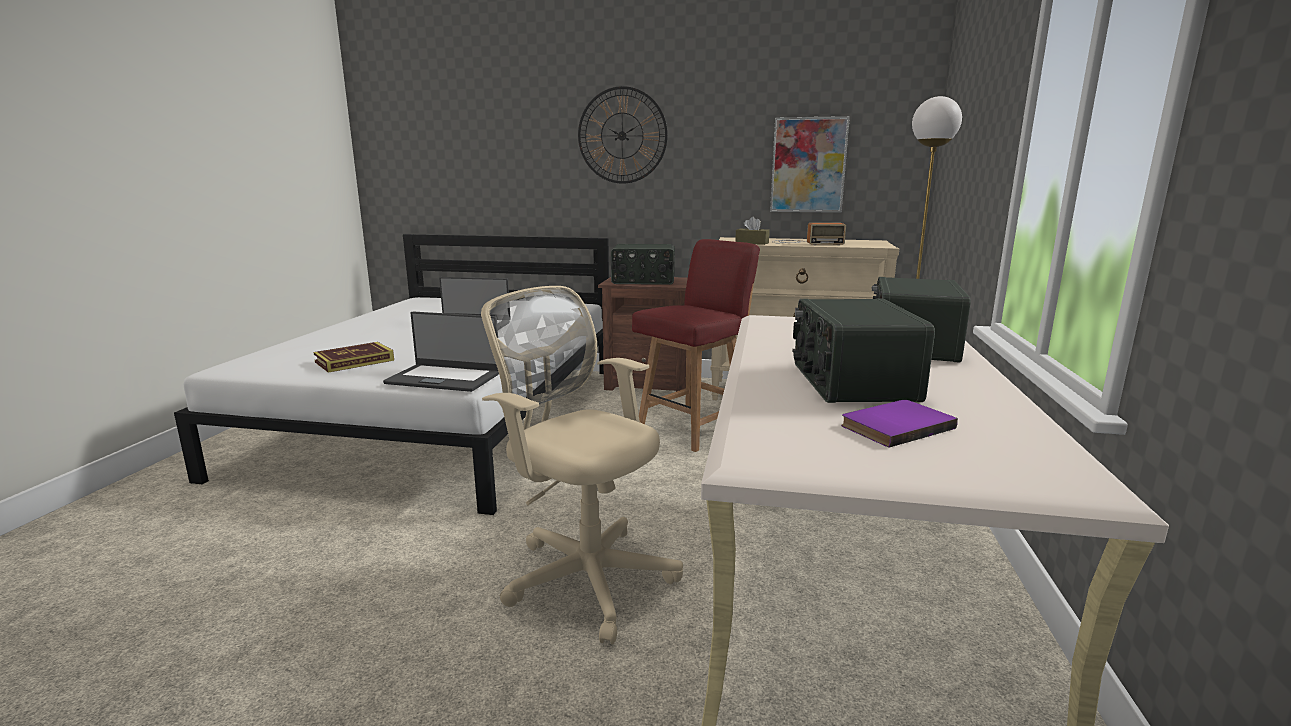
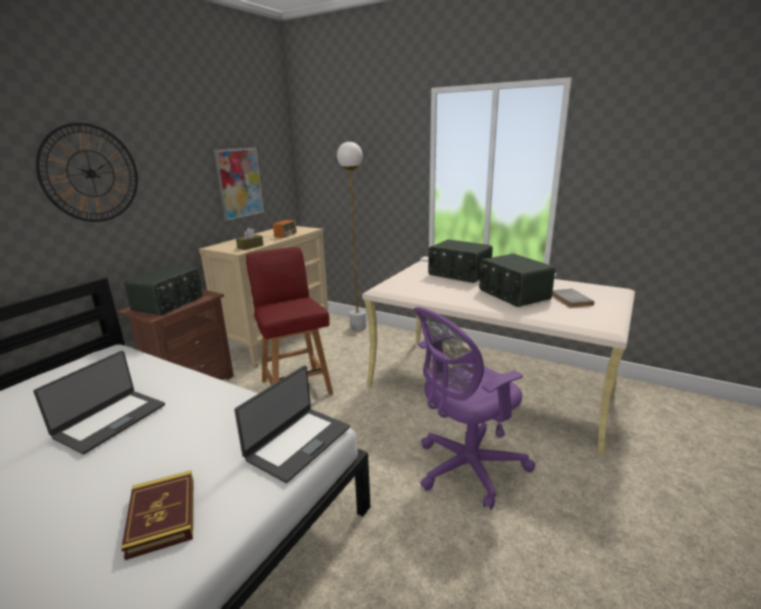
camera: 70 degrees left, 5 degrees up
(585, 575) = (465, 469): beige office chair -> purple office chair
(850, 382) = (512, 295): radio -> radio turned 45 degrees clockwise
(894, 426) = (569, 300): purple book -> grey book

